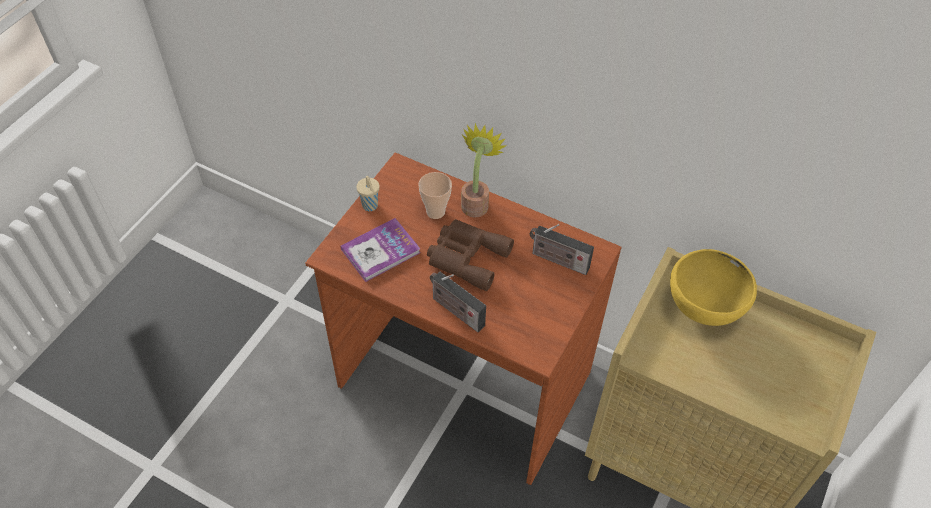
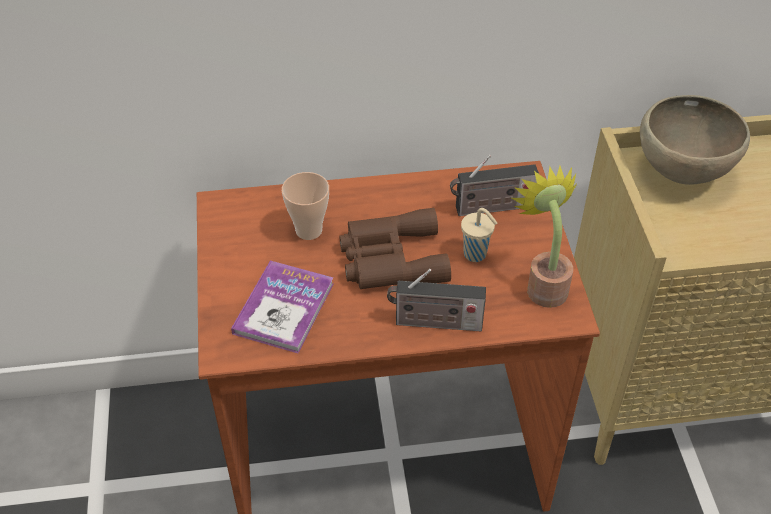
camera: 35 degrees left, 5 degrees down
(370, 206) = (223, 266): beige cup -> beige cup (476, 255)
(476, 202) = (346, 196): potted plant -> potted plant (543, 285)
(703, 309) = (683, 173): yellow bowl -> brown bowl

